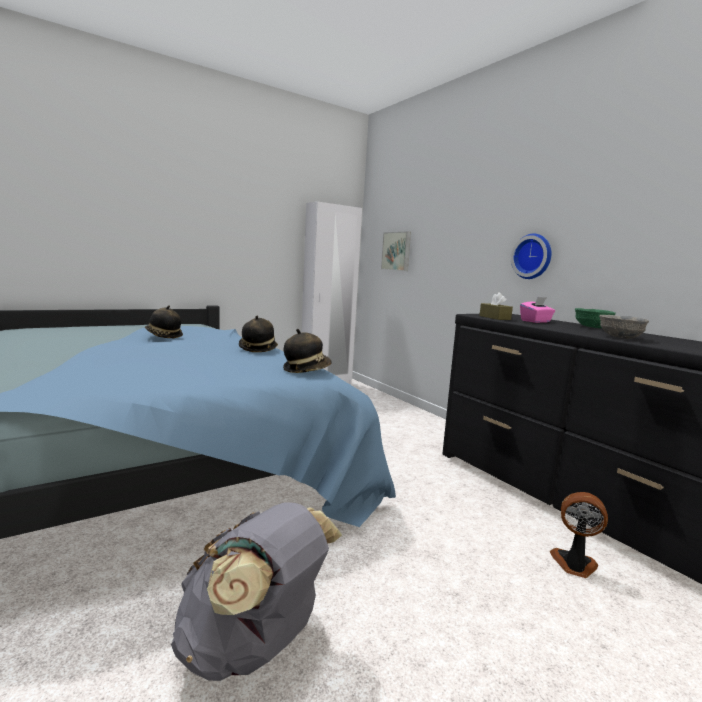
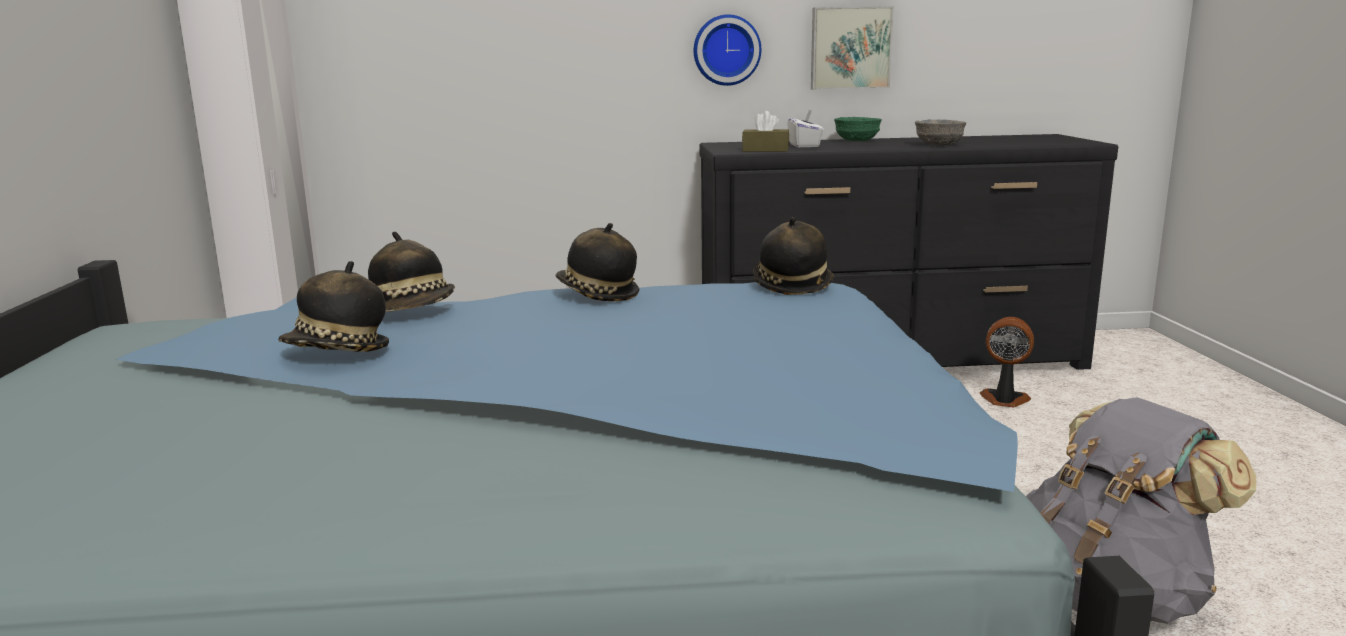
camera: 60 degrees left, 5 degrees up
(216, 336) = (414, 310): none -> hat
(397, 251) = (393, 50): picture -> picture (850, 48)
(536, 321) = (805, 145): pink tissue box -> white tissue box
(574, 565) = (1004, 400): fan -> fan turned 60 degrees clockwise

